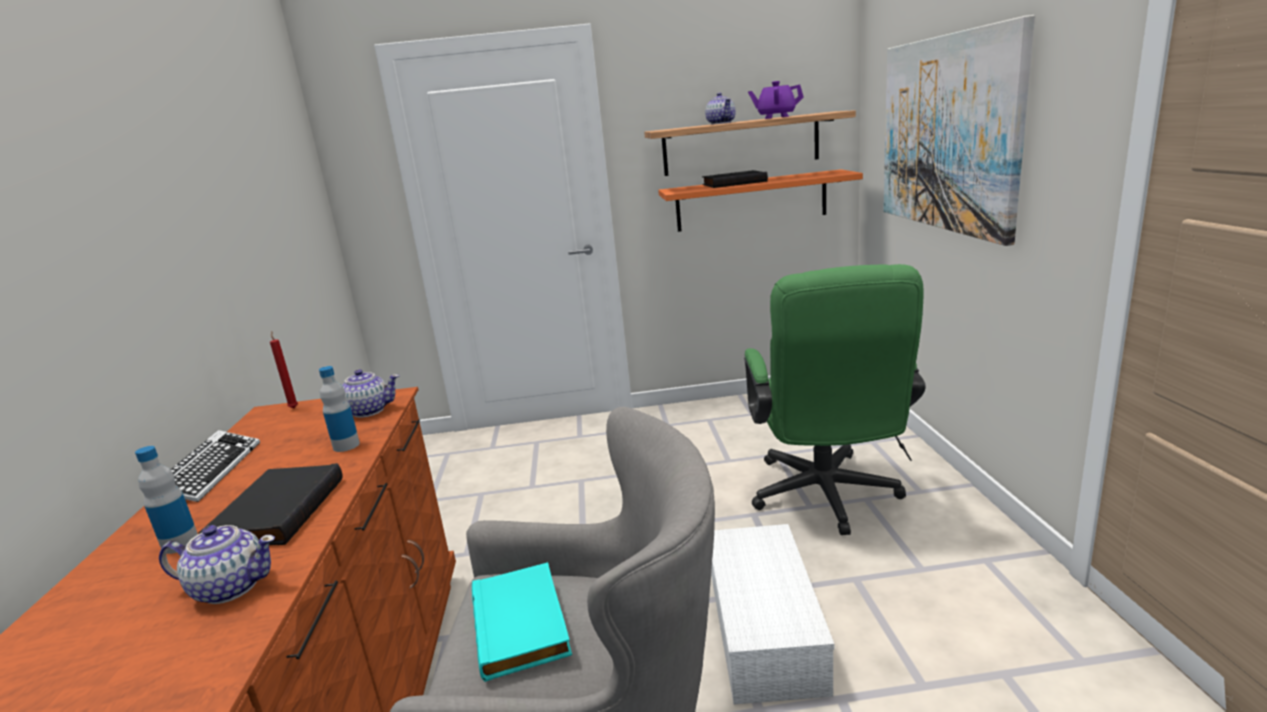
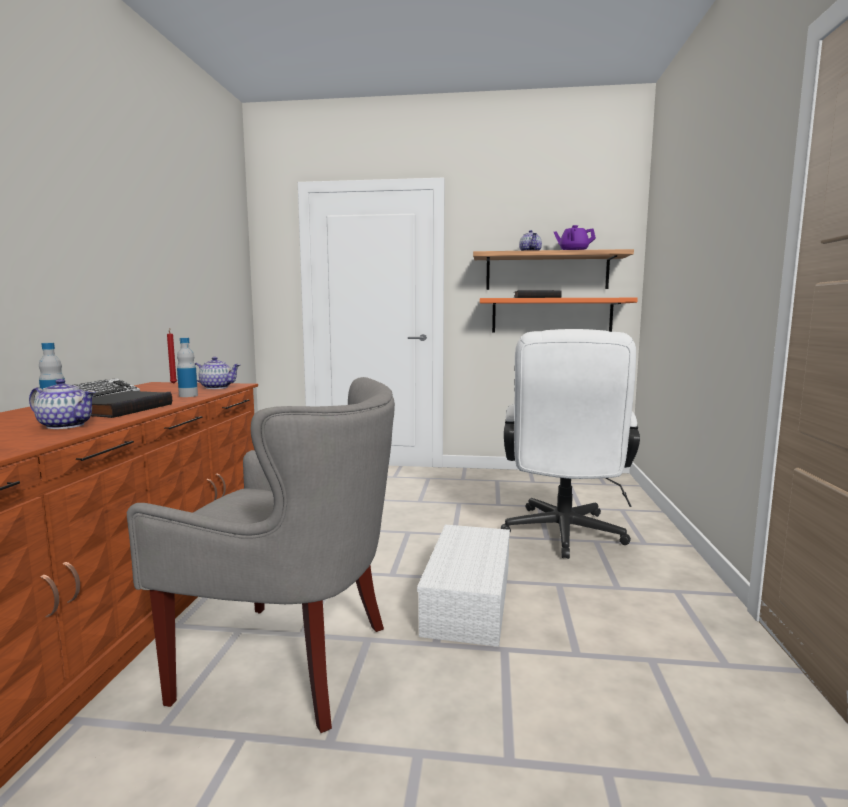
camera: 10 degrees right, 10 degrees down
(523, 624) = (252, 505): turquoise book -> none
(826, 499) = (563, 536): green office chair -> white office chair
(947, 134) = (689, 257): picture -> none

